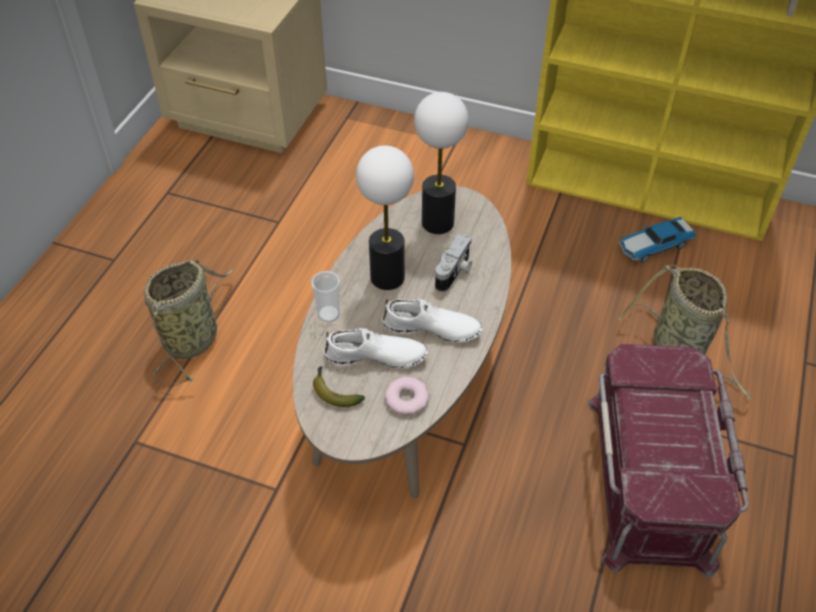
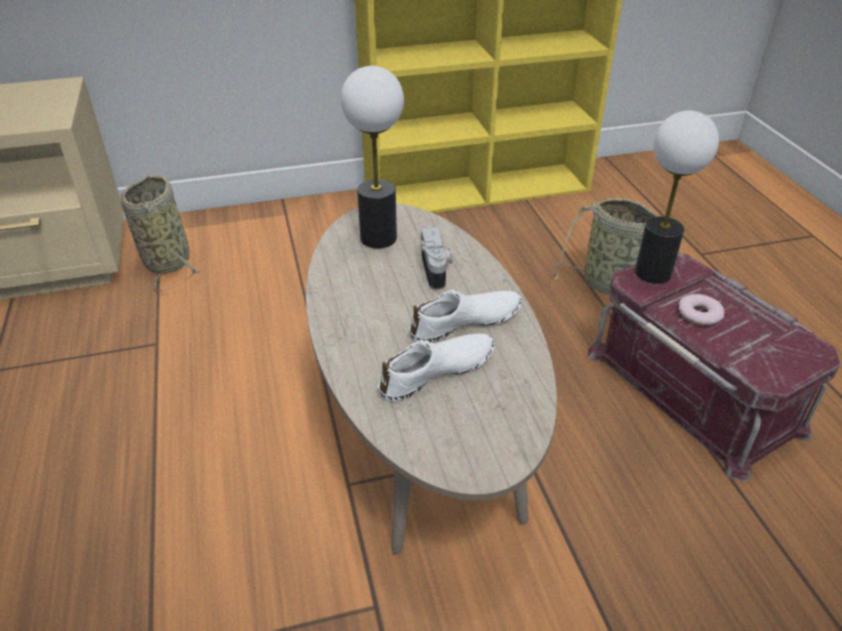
camera: 35 degrees left, 10 degrees down
(193, 338) = (141, 501): basket -> basket (167, 260)
(328, 314) = (347, 359): cup -> none
(334, 391) = (427, 427): banana -> none
(387, 277) = (376, 300): table lamp -> table lamp (653, 273)
(406, 398) = (507, 394): donut -> donut (699, 313)
(653, 246) = (520, 223): toy car -> none

